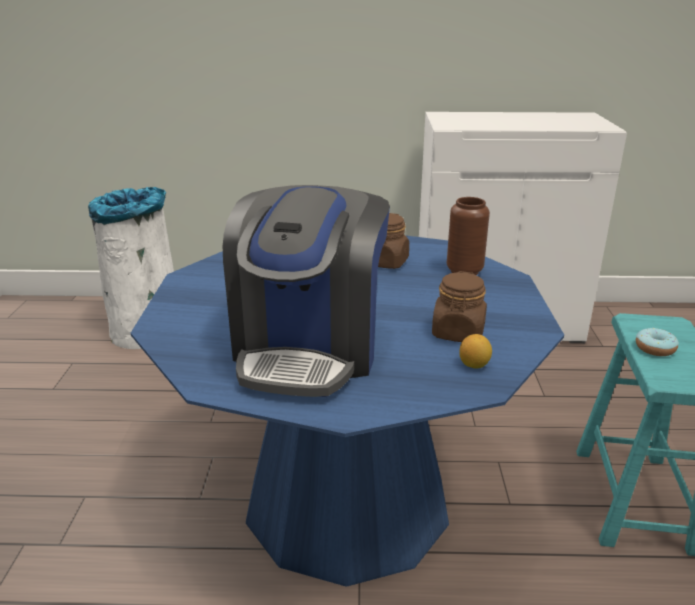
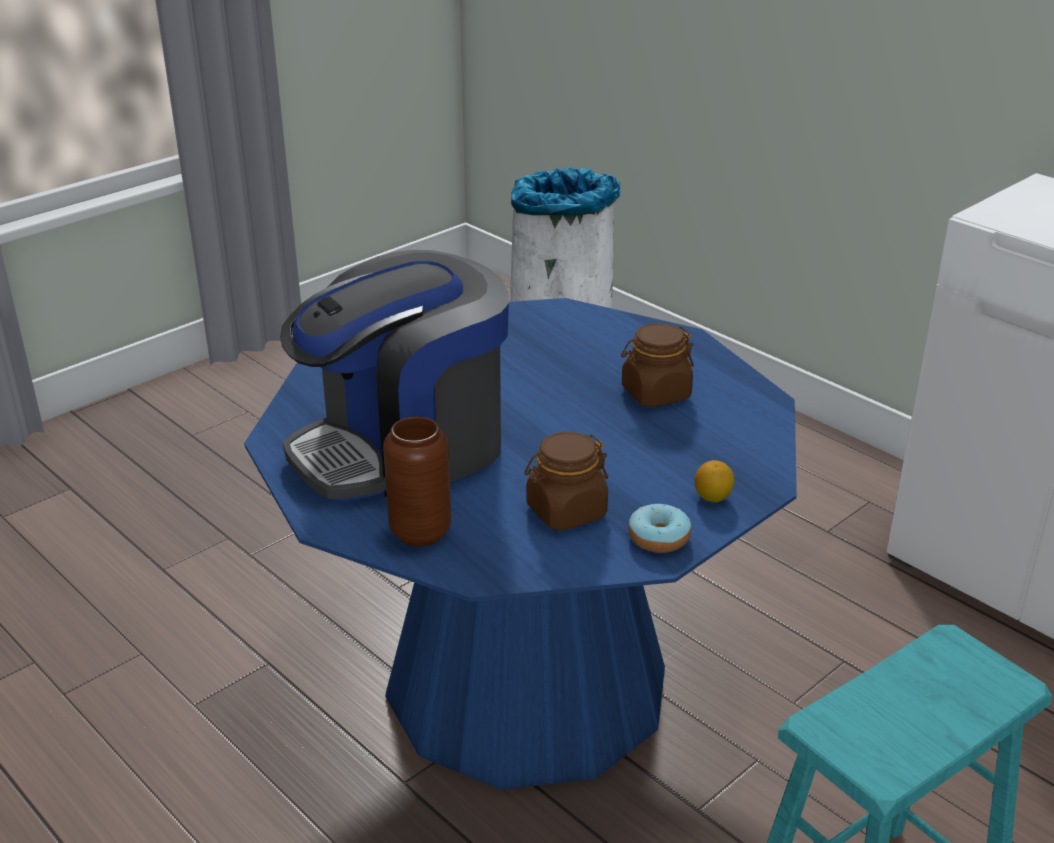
camera: 45 degrees right, 5 degrees up
(464, 271) = (724, 449): brown vase -> brown vase (420, 532)
(474, 365) = (513, 550): lemon -> lemon (713, 497)
(654, 348) = (900, 690): donut -> donut (658, 538)

